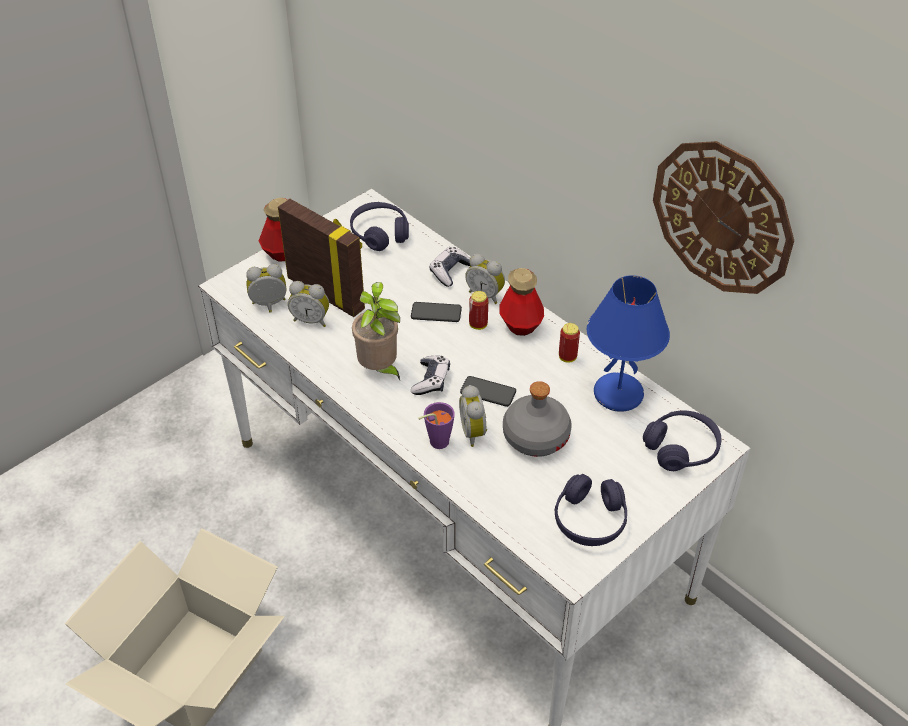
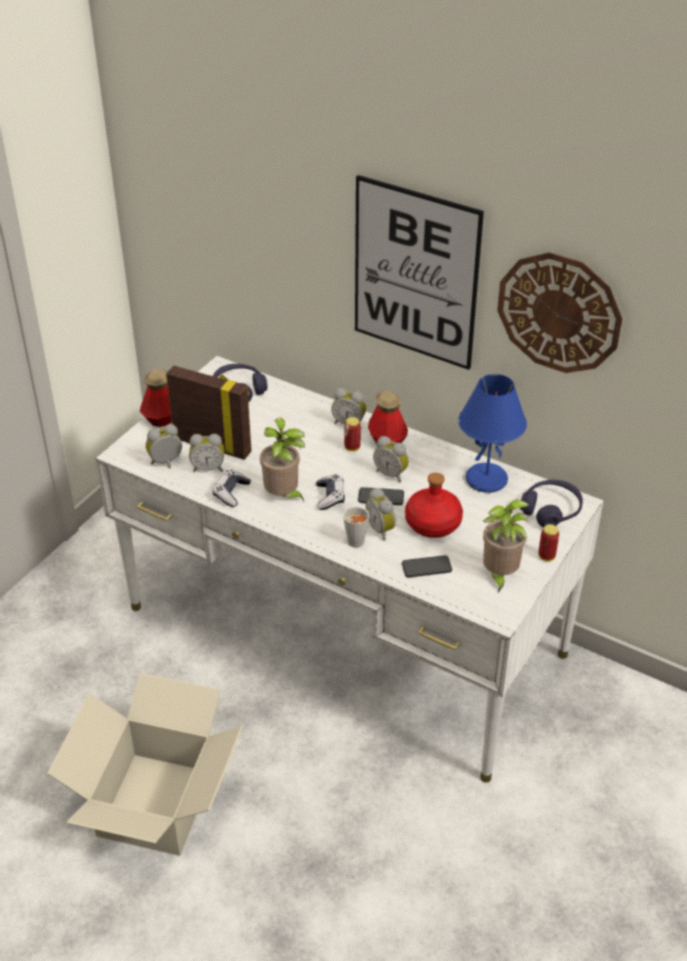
camera: 15 degrees left, 5 degrees down
(435, 443) = (353, 543): purple cup -> grey cup
(436, 313) = (313, 444): phone -> phone (426, 567)
(450, 271) = (312, 410): game controller -> game controller (231, 493)
(511, 365) = (391, 474): none -> alarm clock
(535, 436) = (432, 523): grey bottle -> red bottle
(567, 357) = (435, 459): can -> can (546, 556)
(569, 138) = (415, 273): none -> picture
(590, 520) = (499, 575): purple headphones -> potted plant

